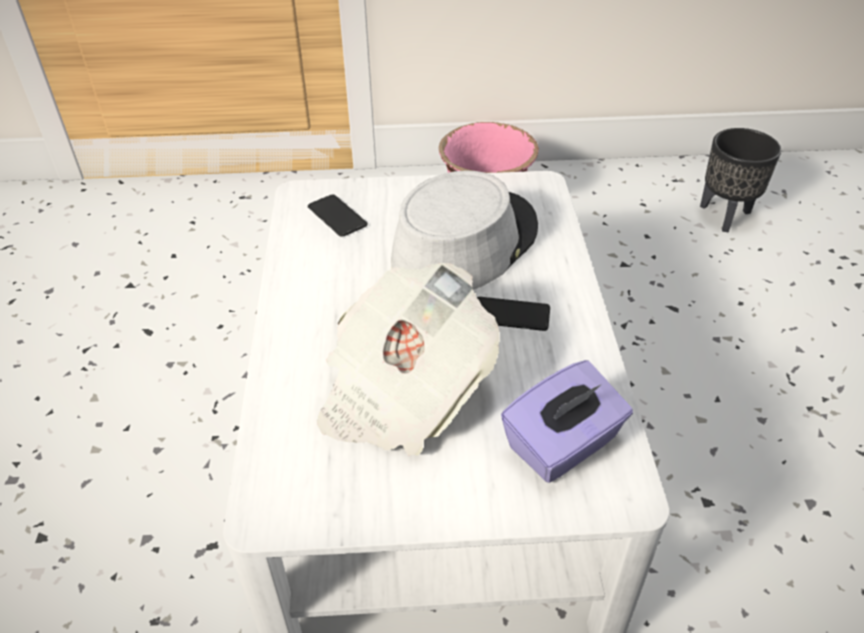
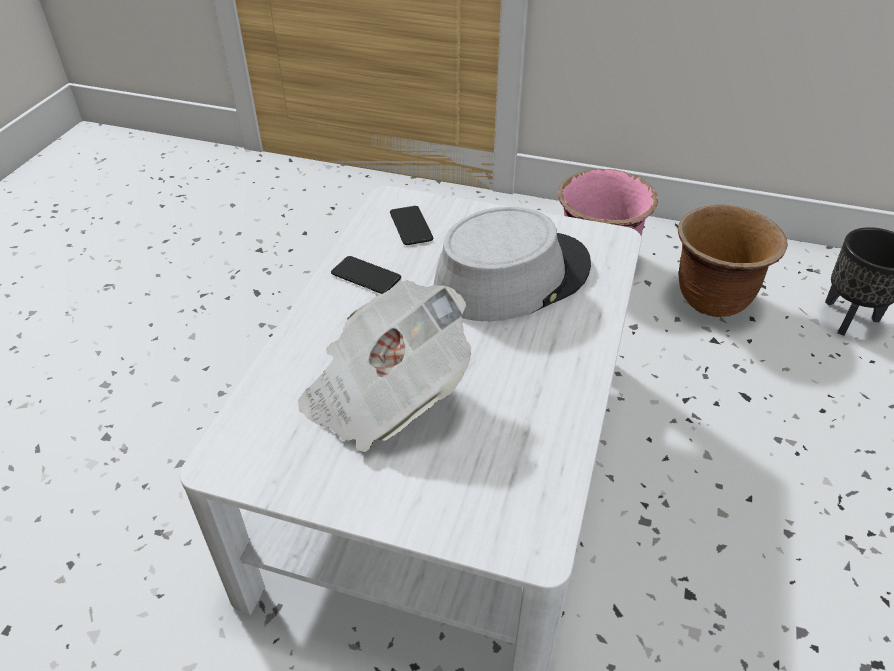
camera: 20 degrees right, 0 degrees up
(510, 315) = (518, 353): phone -> phone (366, 276)
(563, 445) = (501, 484): purple tissue box -> none
(605, 227) = (712, 299): none -> brown planter

